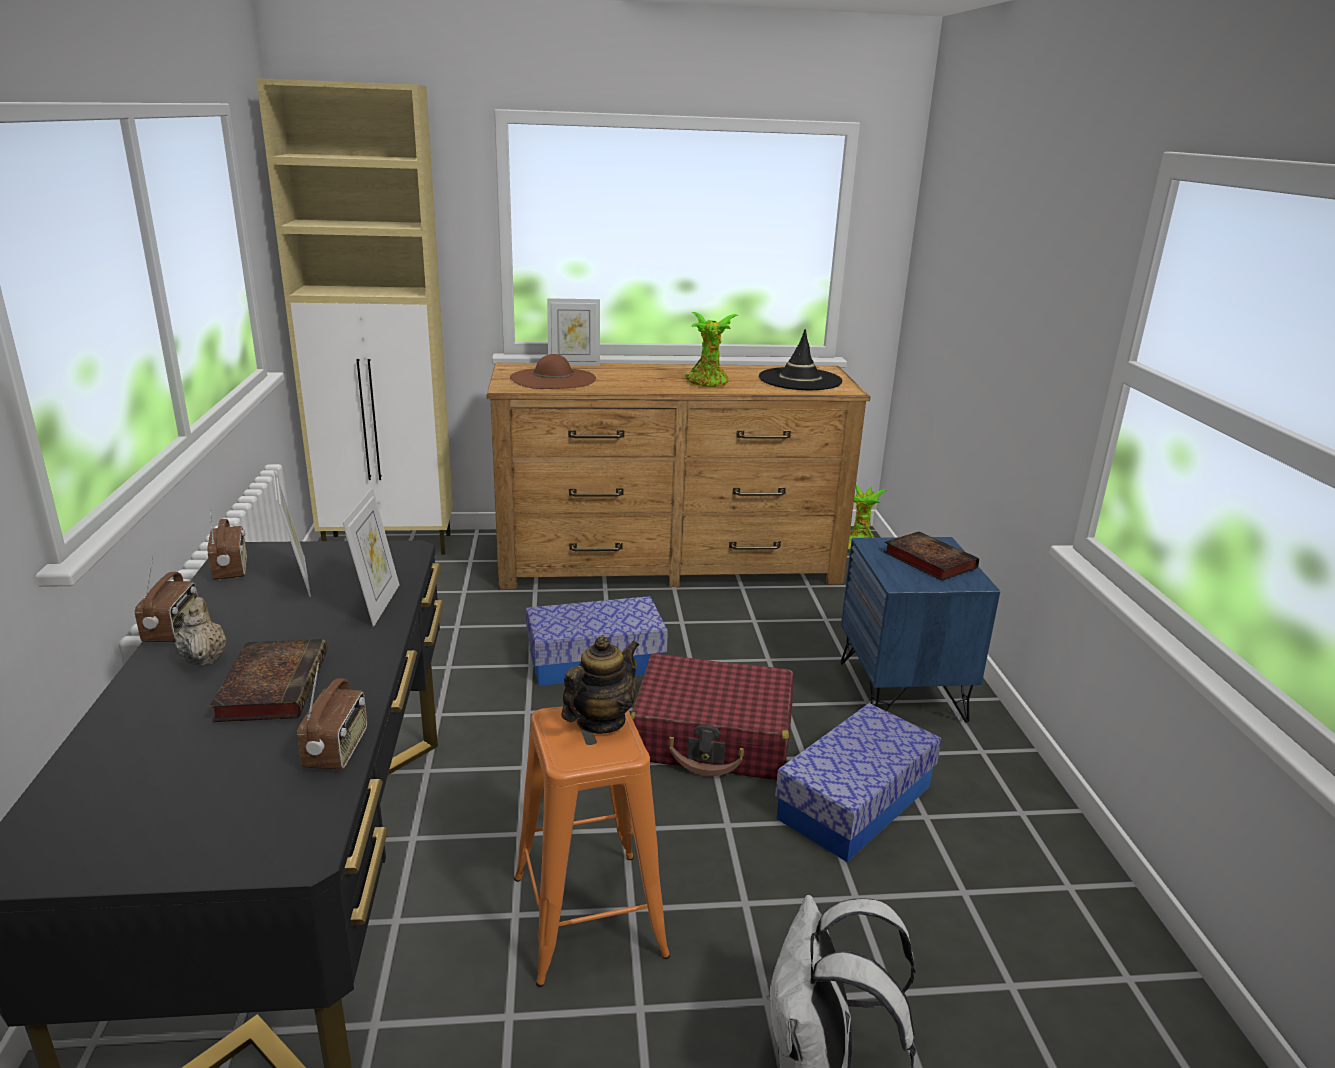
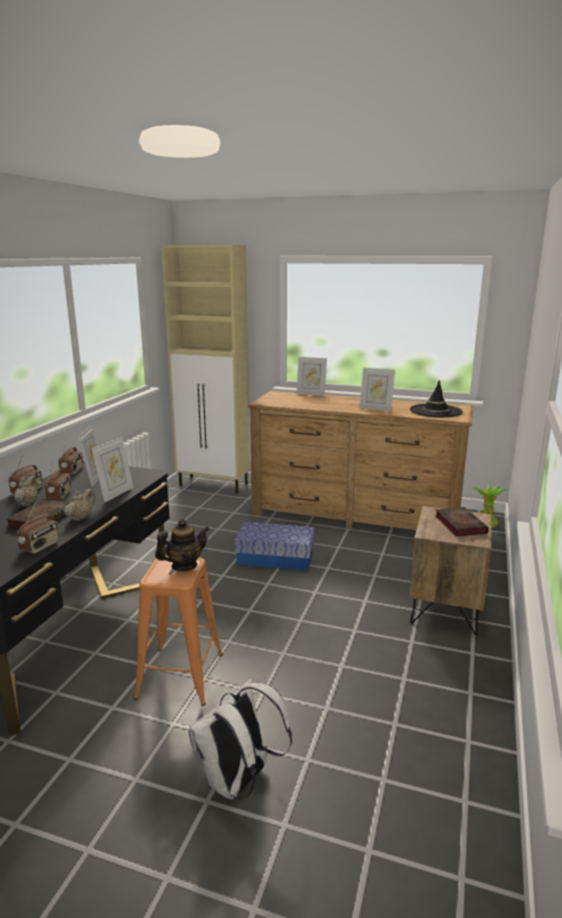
camera: 25 degrees right, 5 degrees down
(261, 628) = (60, 496): none -> radio
(358, 668) = (81, 518): none -> beige teapot
(553, 379) = (290, 400): brown hat -> none
(708, 383) = (375, 409): potted plant -> picture frame
(713, 737) = (310, 608): red suitcase -> none
(855, 802) = (366, 660): storage box -> none
(903, 691) = (446, 609): blue nightstand -> brown nightstand

